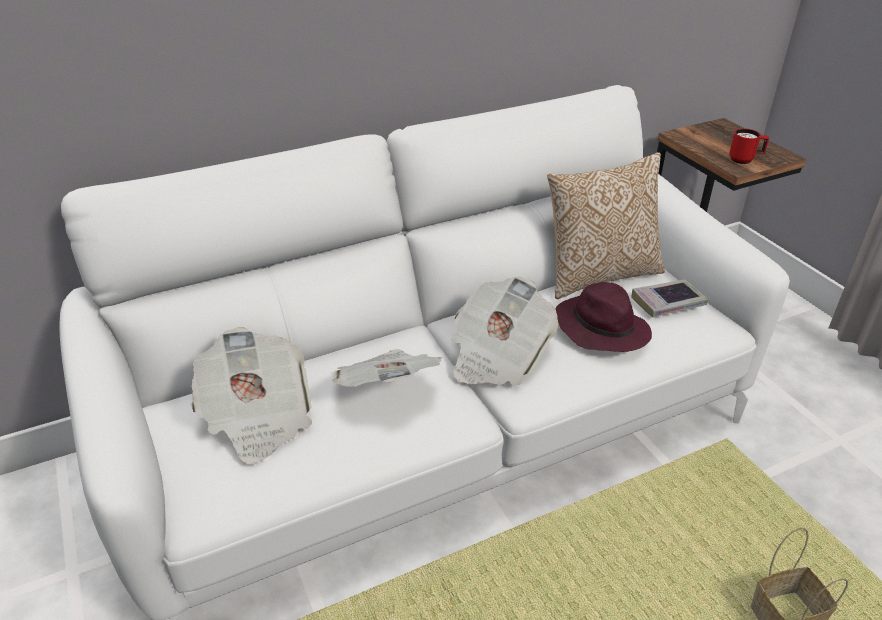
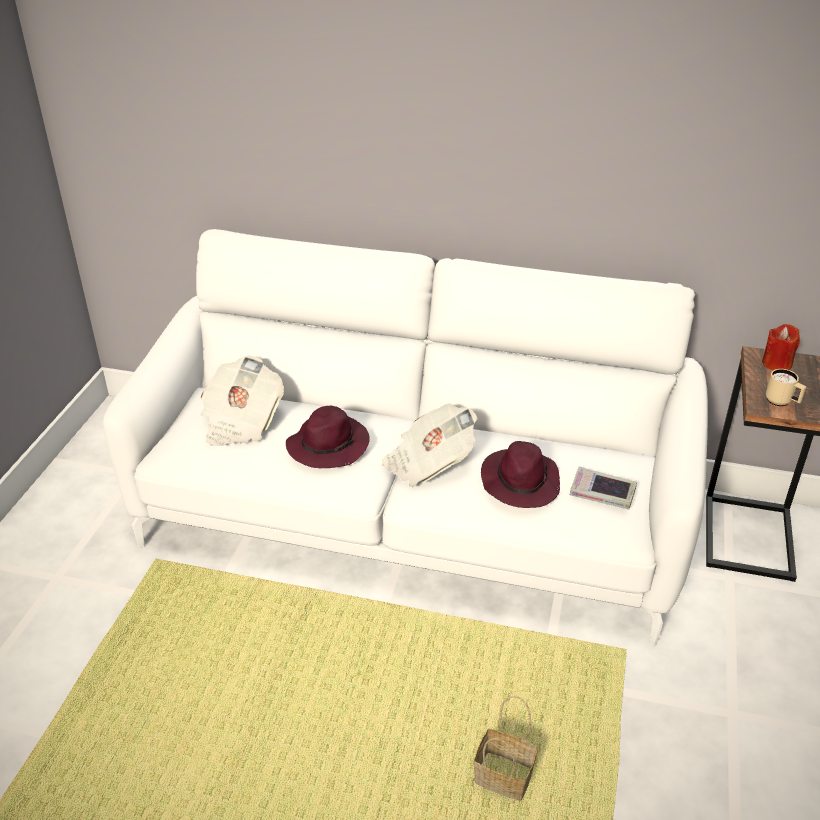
camera: 40 degrees right, 0 degrees up
(388, 389) = (329, 445): newspaper -> purple hat
(599, 274) = (580, 447): pillow -> none
(698, 135) = (776, 363): none -> red candle
(745, 160) = (782, 402): red mug -> beige mug

